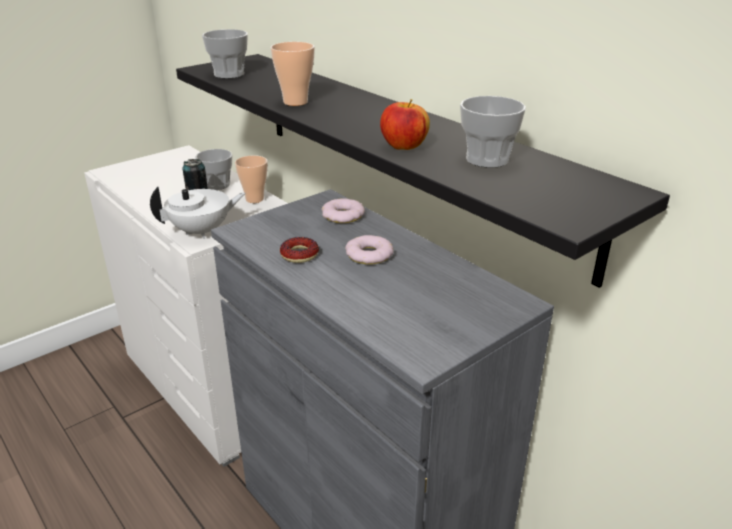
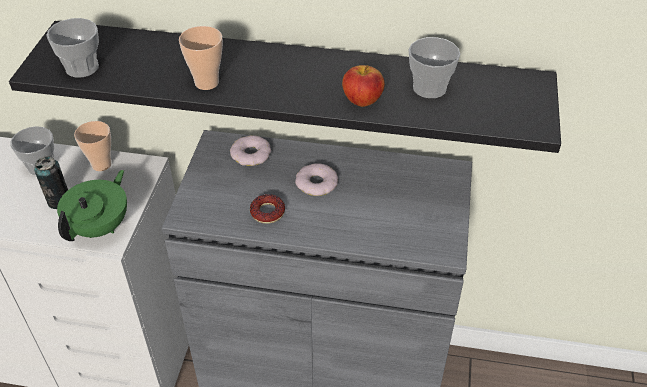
camera: 40 degrees left, 15 degrees up
(202, 231) = (101, 226): white teapot -> green teapot

